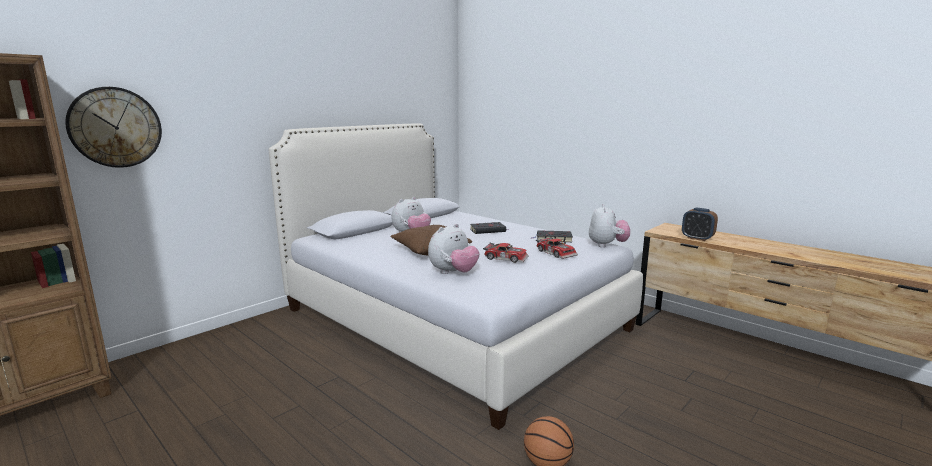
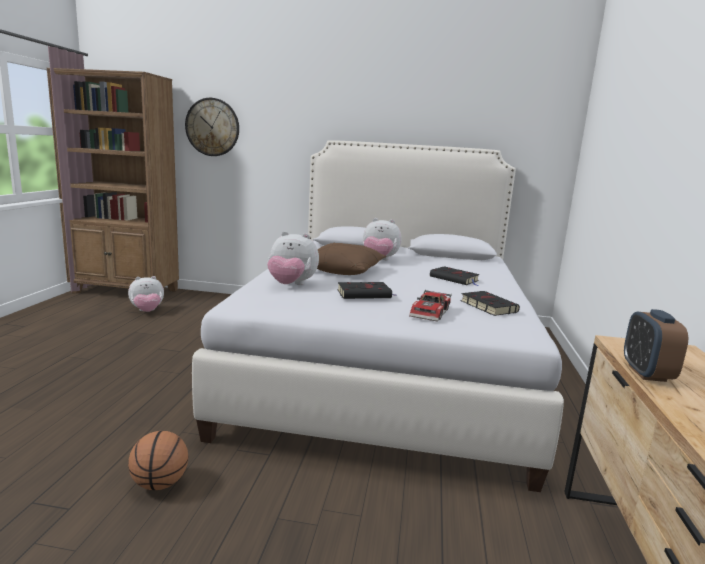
camera: 55 degrees right, 0 degrees up
(506, 257) = (365, 294): toy car -> black book
(607, 245) = (527, 335): plush toy -> plush toy (147, 311)

